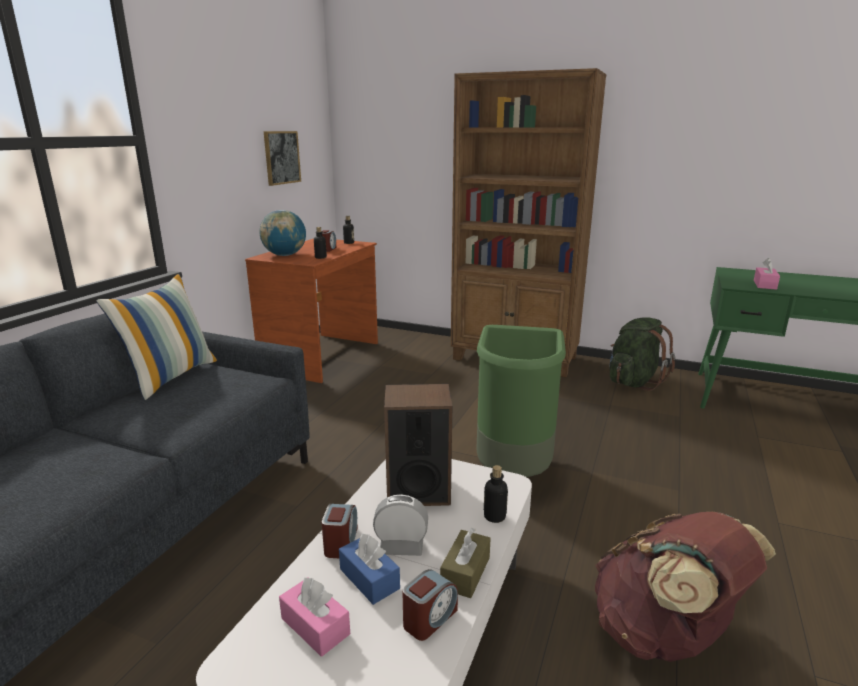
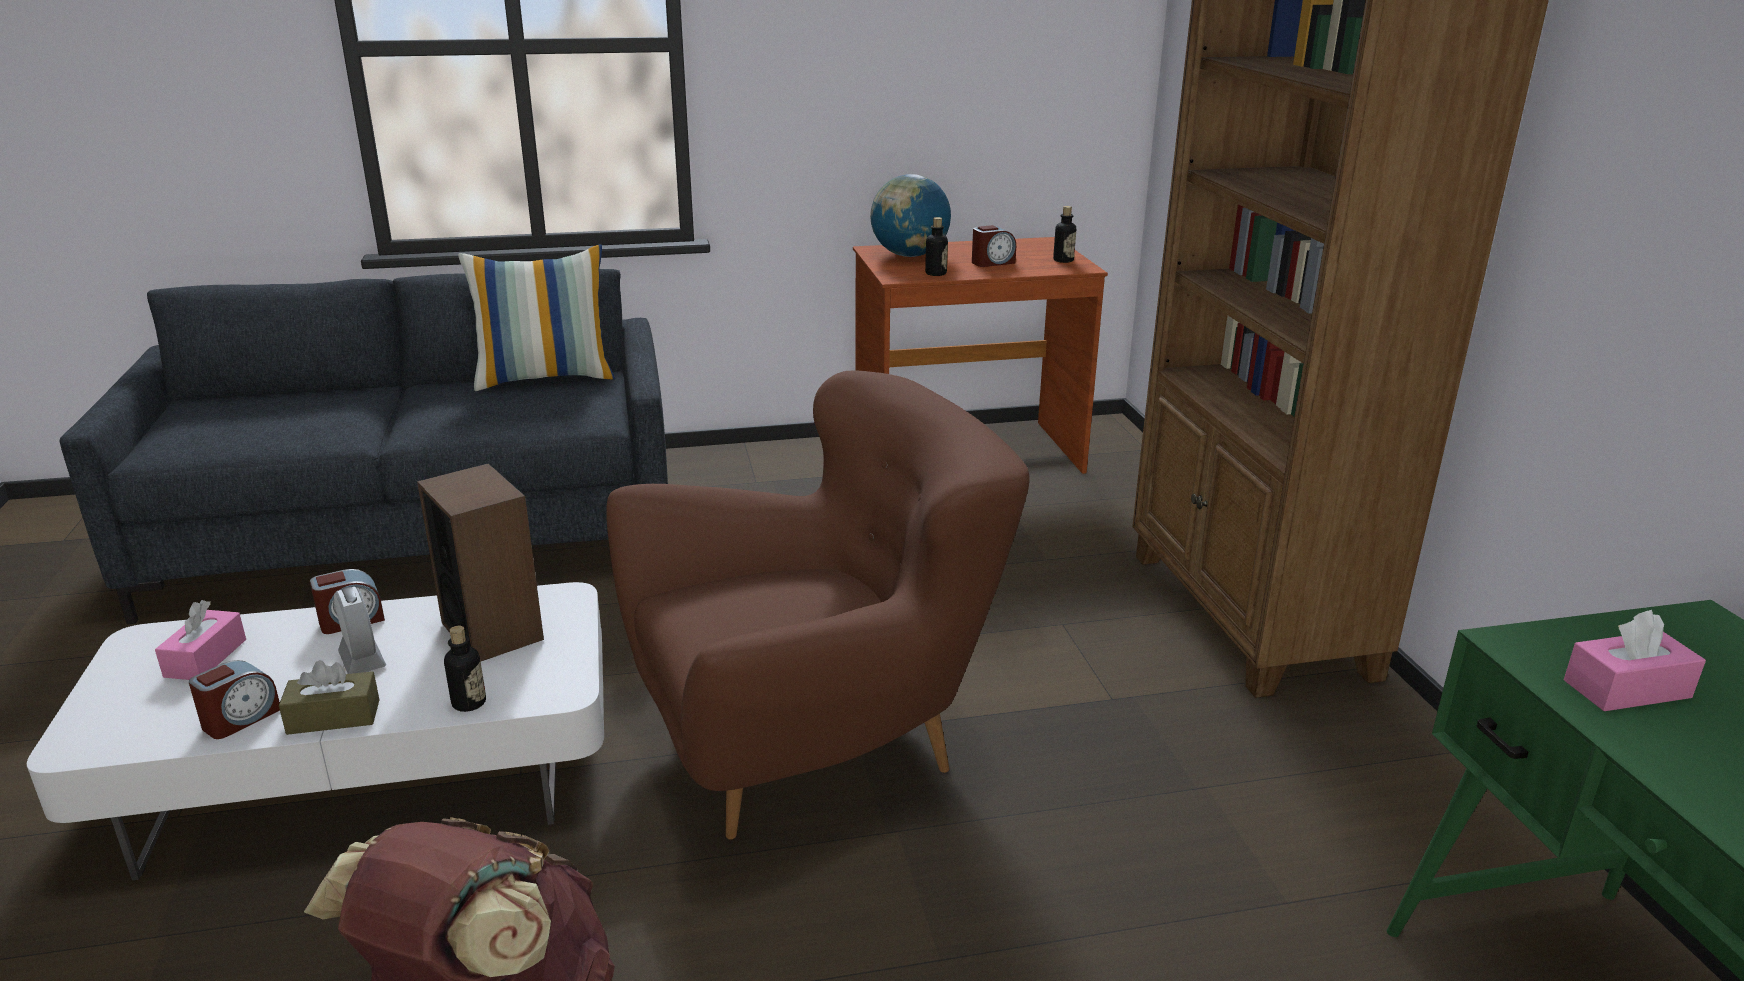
camera: 55 degrees right, 5 degrees up
(281, 157) = (992, 77): picture -> none
(369, 579) = (293, 660): blue tissue box -> none
(429, 618) = (241, 719): alarm clock -> alarm clock turned 60 degrees counterclockwise
(514, 470) = (815, 744): green trash can -> brown armchair
(634, 382) = (1377, 794): green backpack -> none

